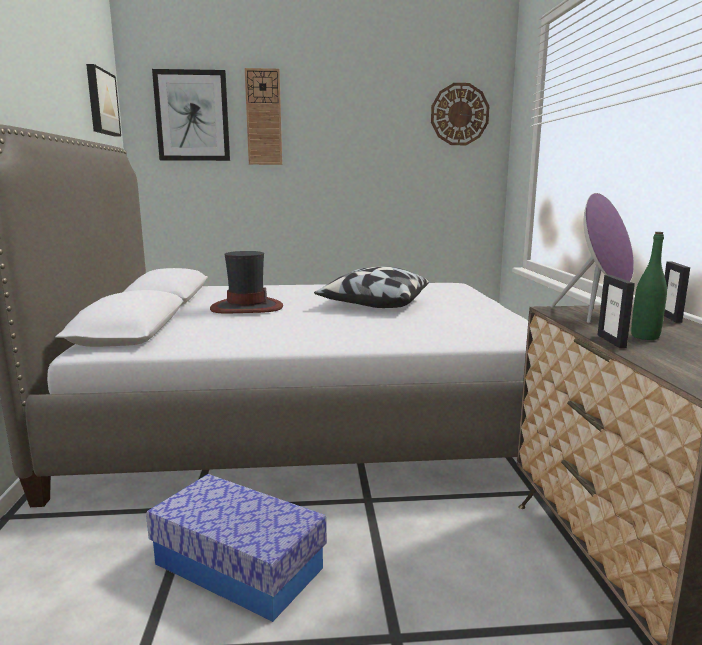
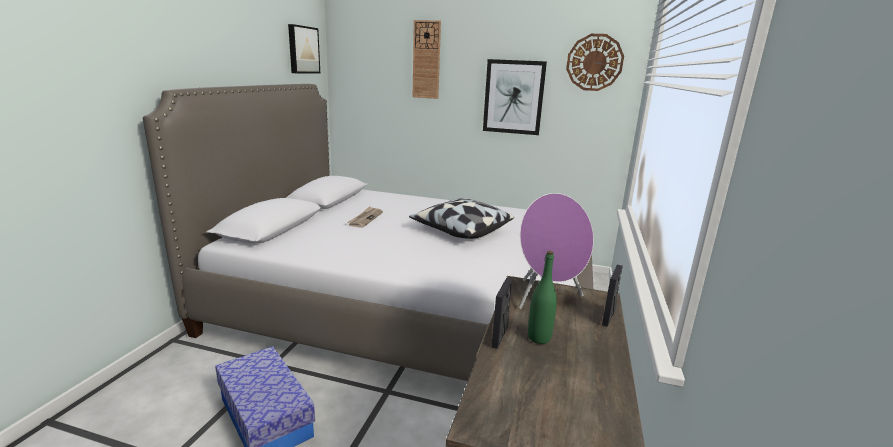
camera: 20 degrees right, 5 degrees up
(192, 116) = (374, 57): picture -> picture (513, 97)
(246, 308) = (365, 218): hat -> newspaper

